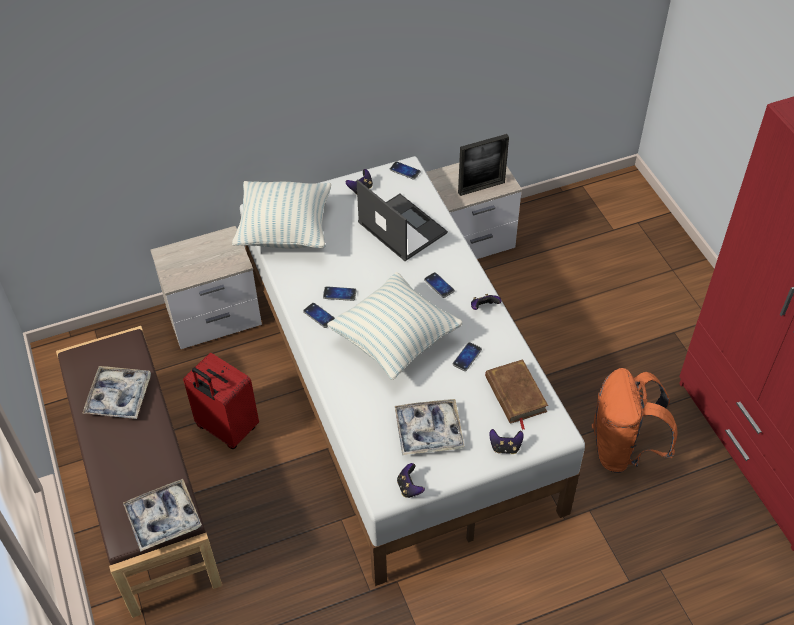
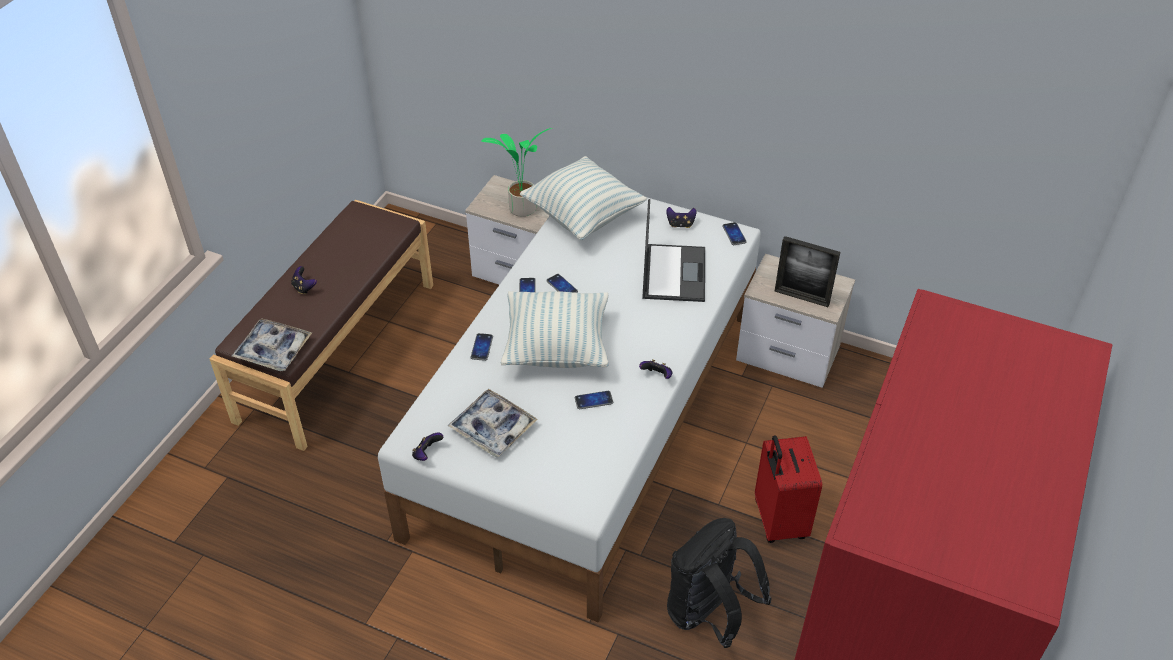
camera: 45 degrees right, 5 degrees down
(119, 397) = (348, 254): tray -> none
(210, 262) = (521, 210): none -> potted plant
(226, 429) = (435, 352): red suitcase -> red suitcase (778, 520)
(439, 285) = (644, 334): phone -> phone (482, 347)
(505, 447) = (532, 486): game controller -> game controller (304, 288)
(515, 395) = (592, 456): brown book -> none
(623, 449) = (709, 614): orange backpack -> black backpack

